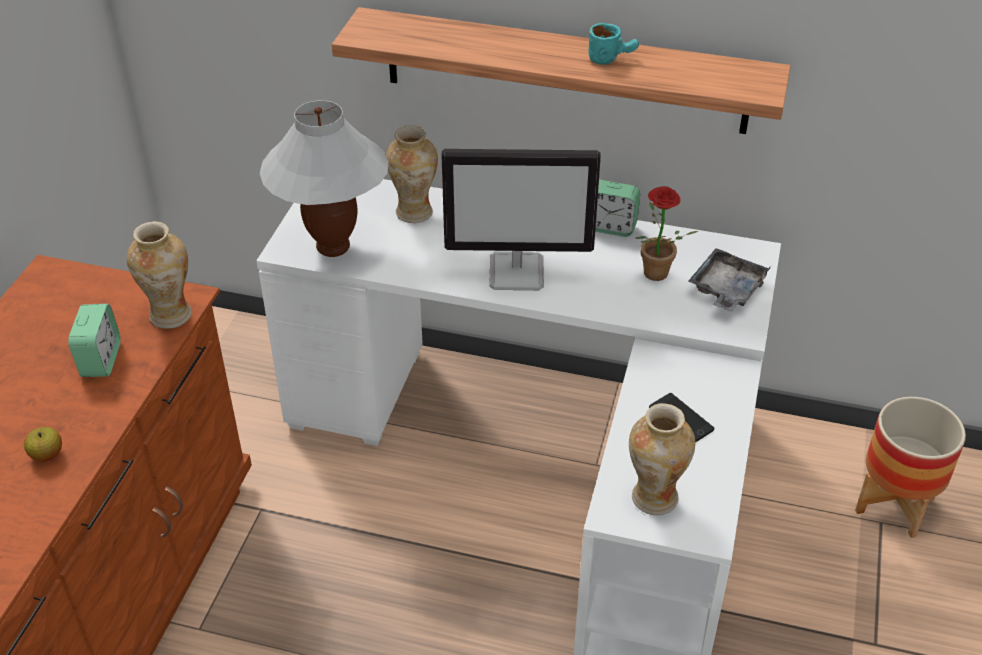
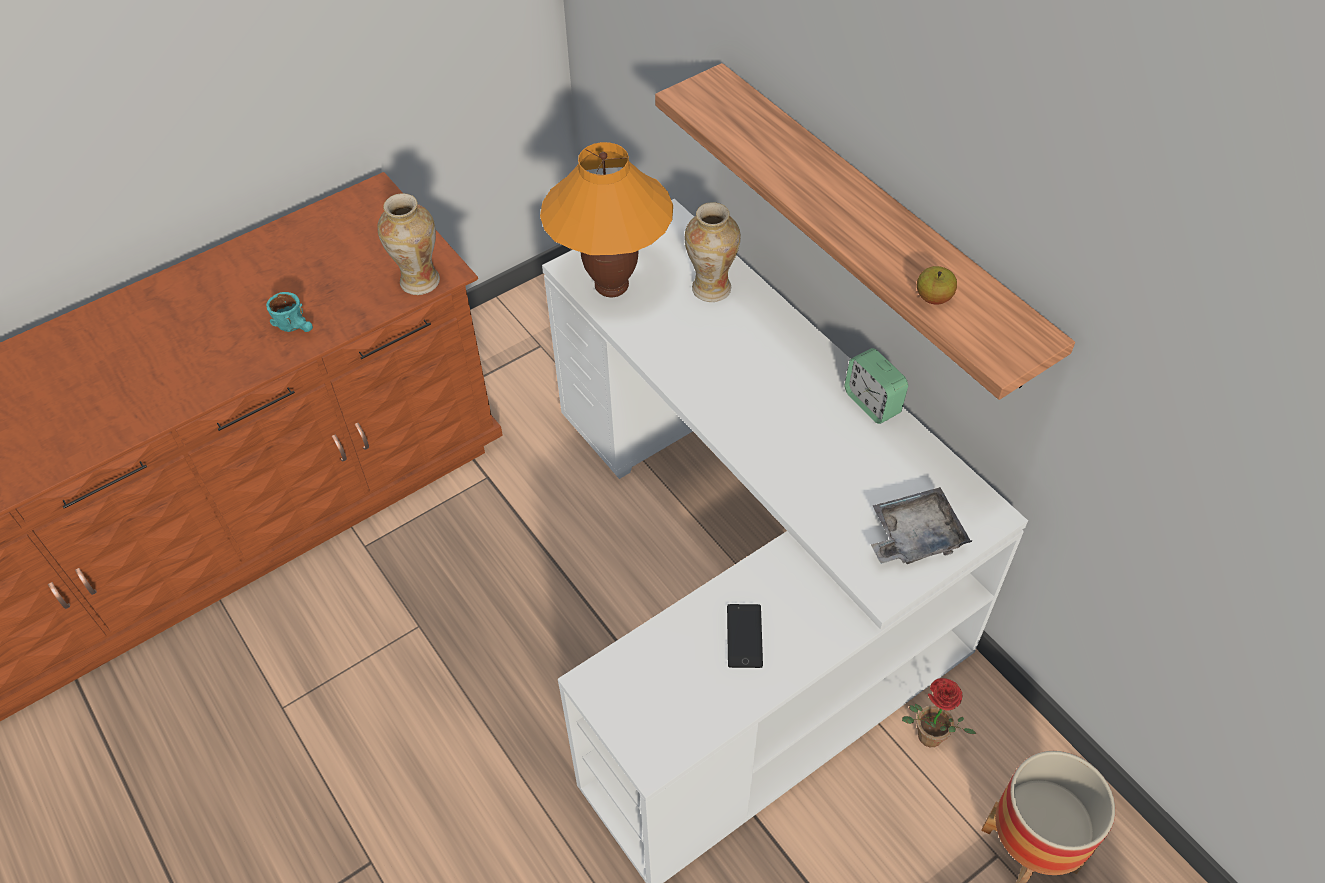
camera: 40 degrees right, 10 degrees up
(47, 455) = (233, 353): apple -> apple (933, 298)
(101, 360) = (338, 293): alarm clock -> none
(333, 247) = (612, 286): white table lamp -> orange table lamp
(518, 272) = (739, 401): monitor -> none
(612, 57) = (892, 236): turquoise mug -> turquoise mug (298, 327)
(653, 499) = (640, 694): vase -> none
(655, 276) = (860, 480): potted plant -> potted plant (926, 739)

